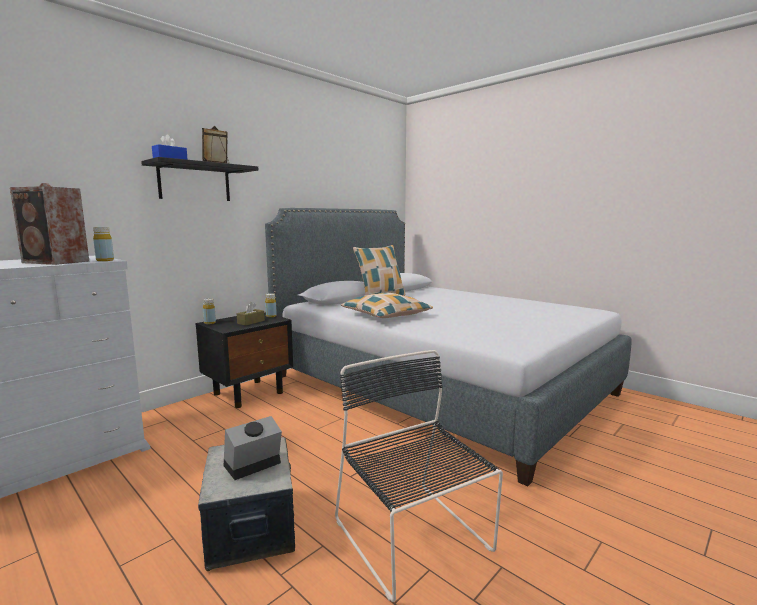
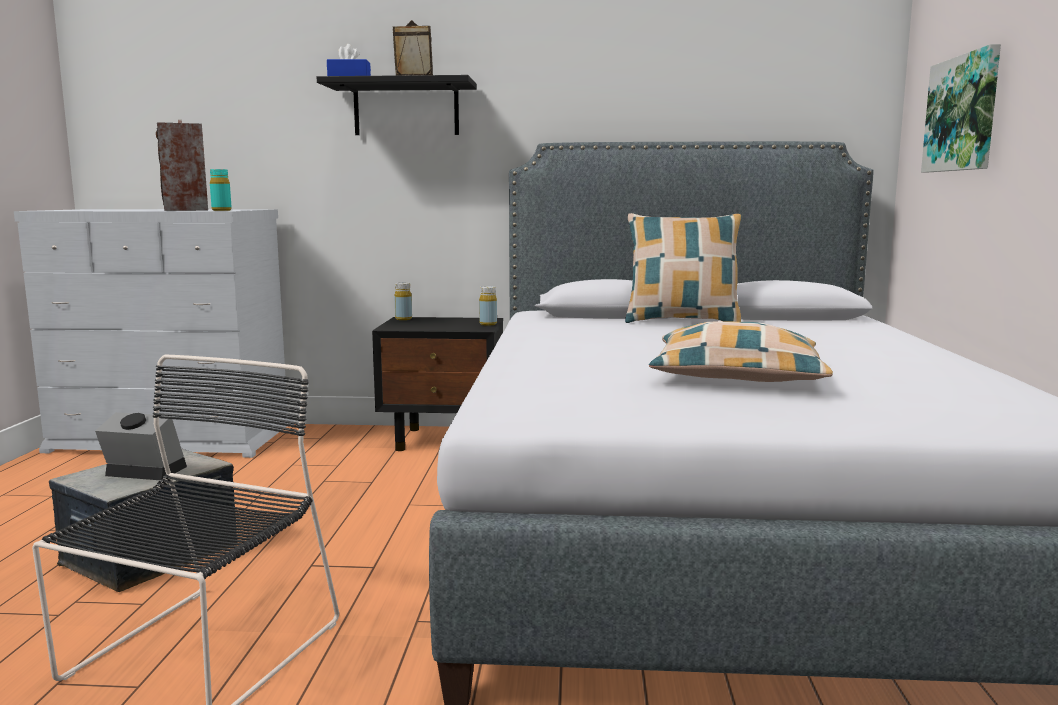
camera: 50 degrees right, 0 degrees up
(105, 260) = (221, 210): yellow bottle -> turquoise bottle
(251, 322) = (441, 326): brown tissue box -> none
(386, 315) = (563, 341): pillow -> pillow (737, 376)
(455, 202) = (963, 114): none -> picture

